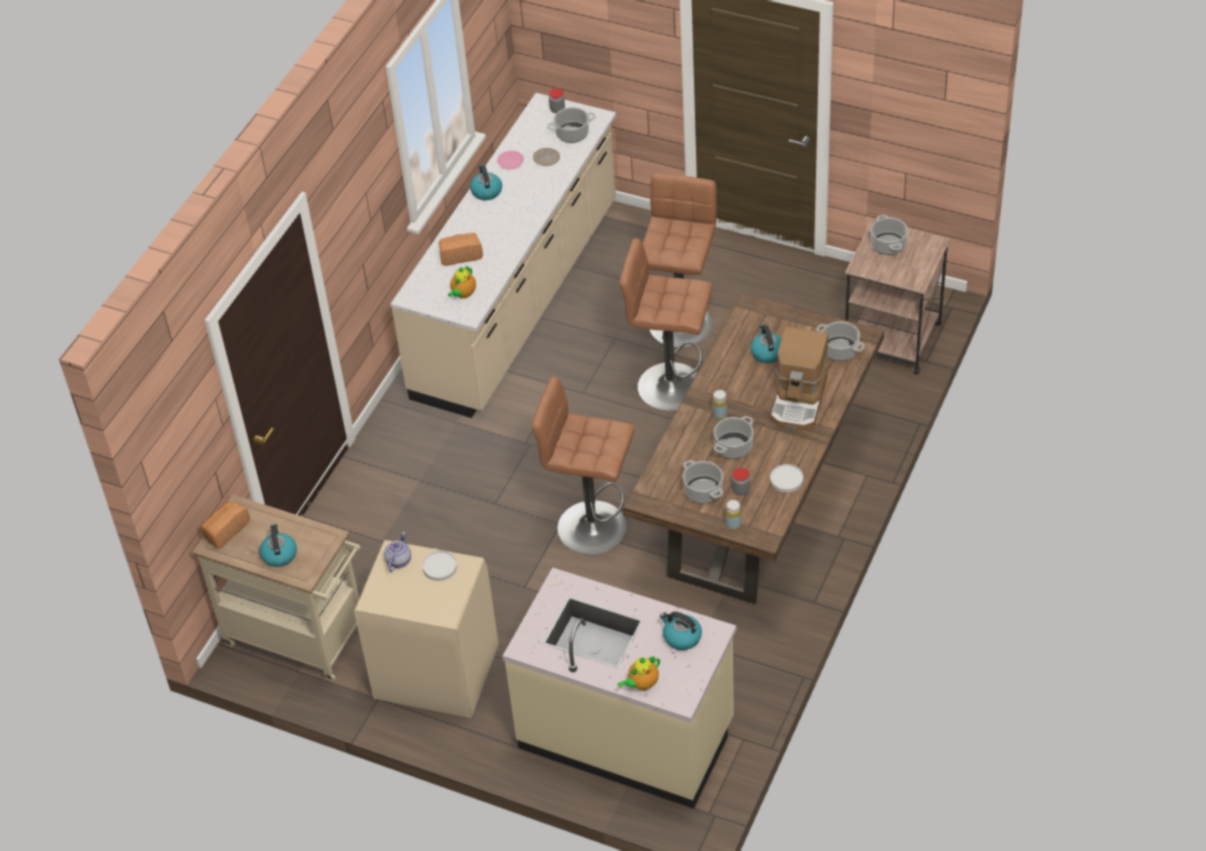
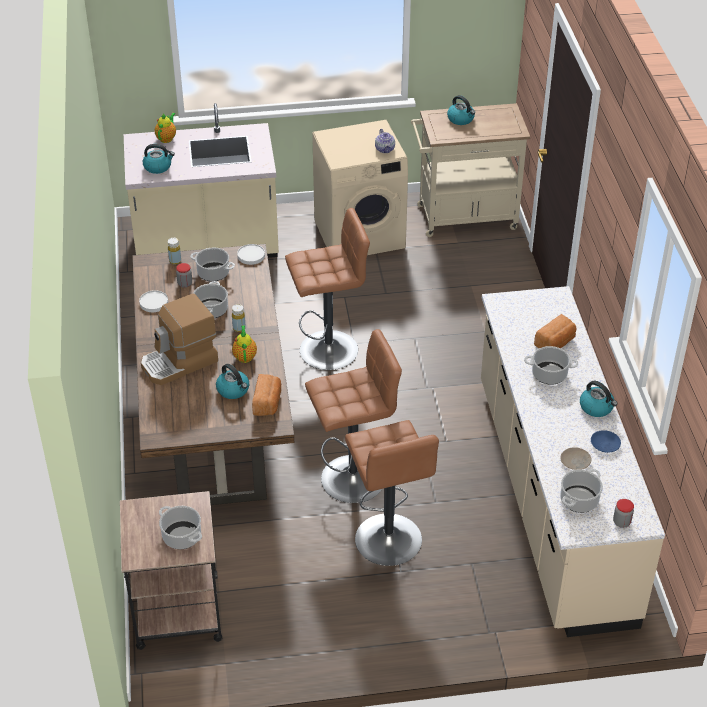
camera: 145 degrees right, 5 degrees down
(225, 530) = (509, 118): bread -> bread (267, 403)
(440, 567) = (354, 155): white plate -> white plate (251, 256)
(463, 294) = (519, 313): teapot -> teapot (245, 356)
(511, 162) = (605, 444): pink plate -> blue plate
(800, 400) = (180, 363): coffee machine -> coffee machine turned 105 degrees counterclockwise
(839, 350) = (170, 416): cooking pot -> cooking pot (550, 374)

